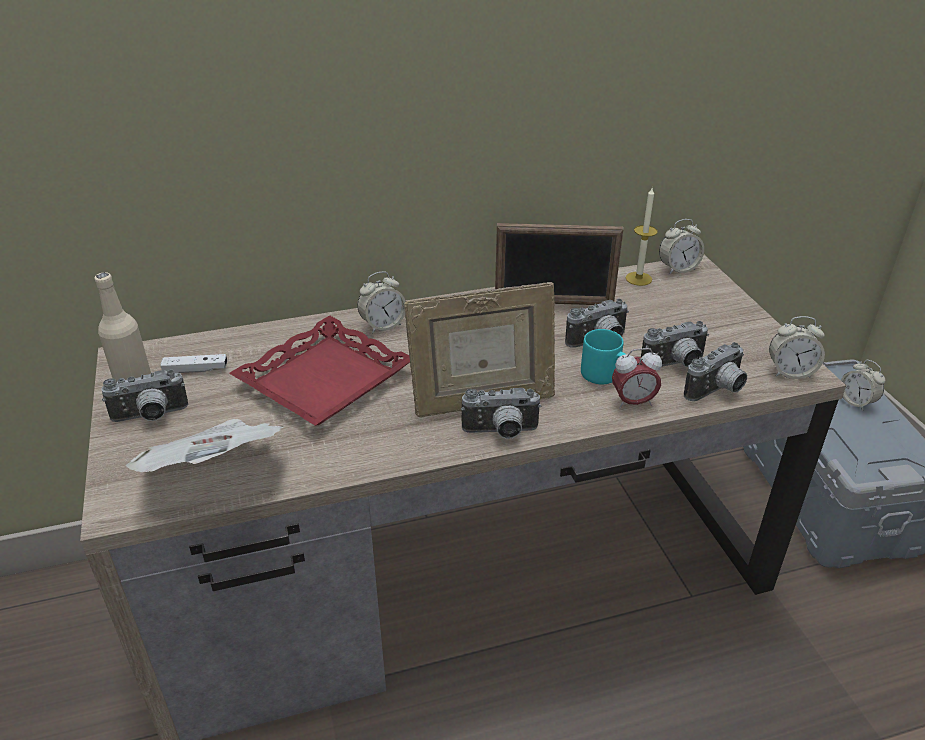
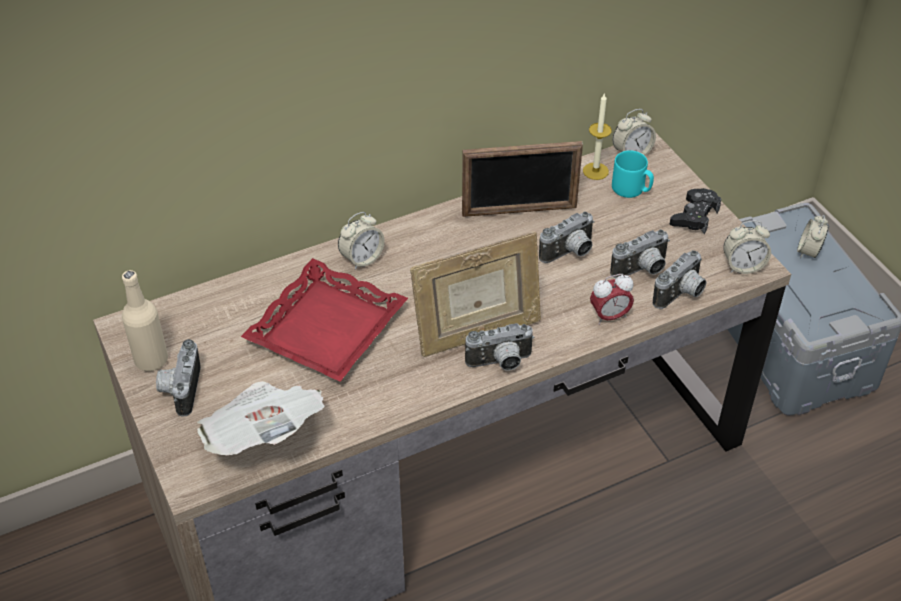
camera: 10 degrees left, 10 degrees up
(150, 417) = (180, 389): camera -> camera turned 120 degrees clockwise
(195, 370) = (200, 333): white game controller -> none
(604, 376) = (580, 291): turquoise mug -> turquoise mug (631, 189)
(739, 324) = (695, 216): none -> black game controller
(856, 402) = (808, 251): alarm clock -> alarm clock turned 60 degrees clockwise

